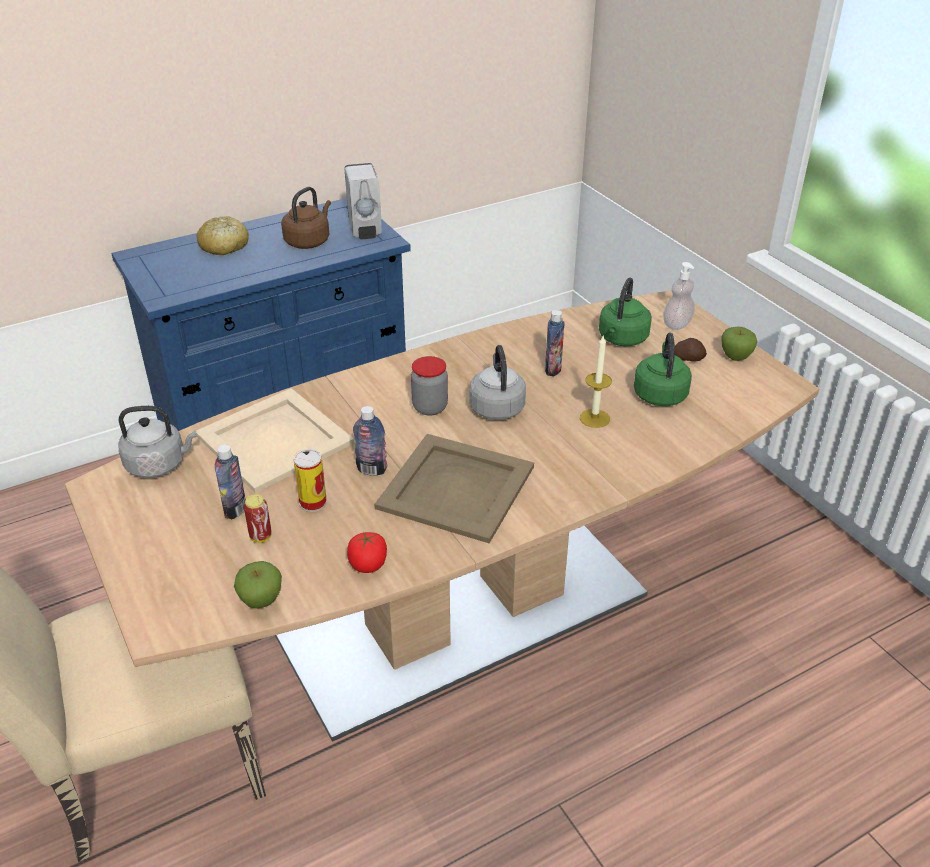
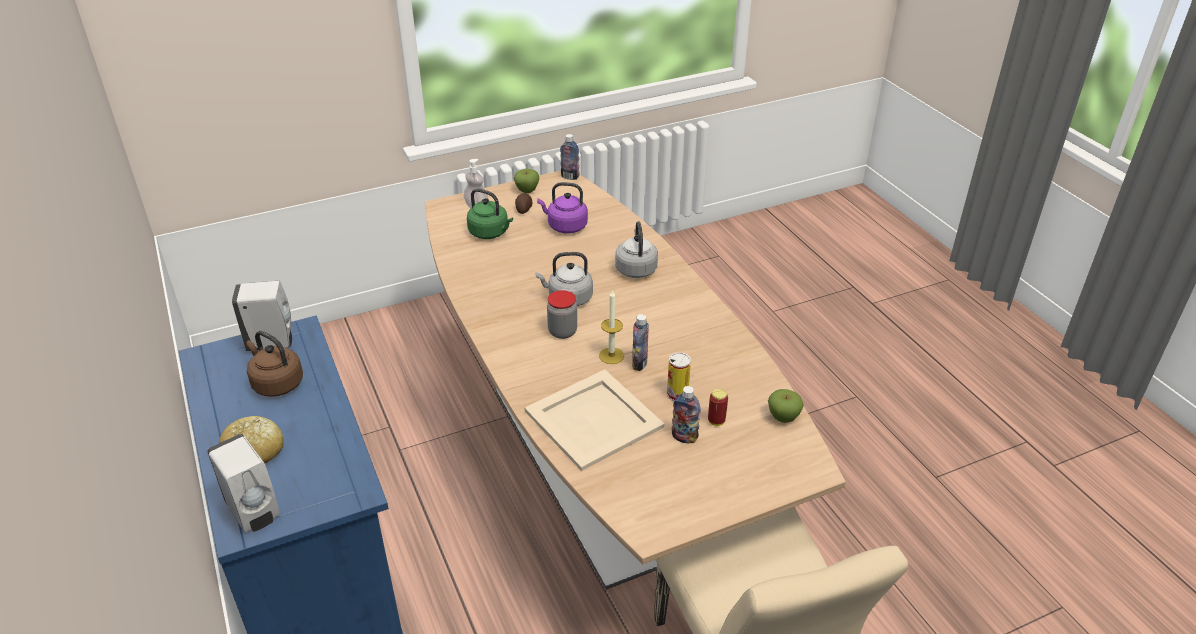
camera: 85 degrees left, 0 degrees up
(151, 258) = (254, 514): none -> white soap dispenser
(159, 464) = (621, 491): grey kettle -> grey kettle (636, 268)
(368, 564) = (744, 366): tomato -> none
(454, 488) = (663, 324): beige tray -> none
(553, 369) = (523, 268): bottle -> bottle (570, 177)
(594, 418) = (589, 256): candle -> candle (611, 355)
(660, 393) = (565, 226): green kettle -> purple kettle

